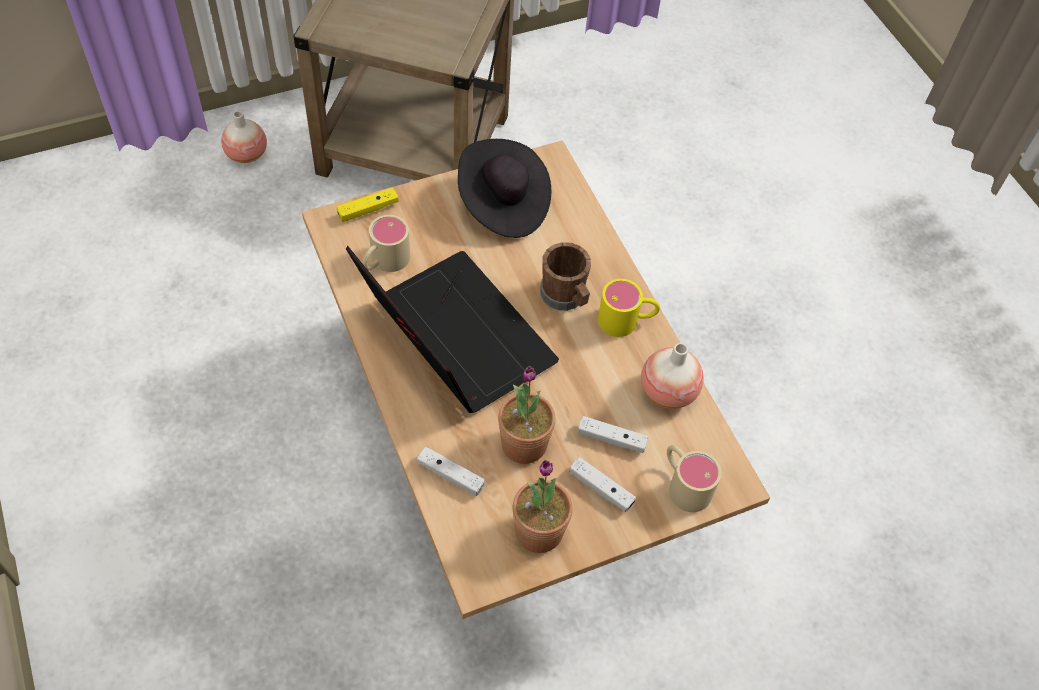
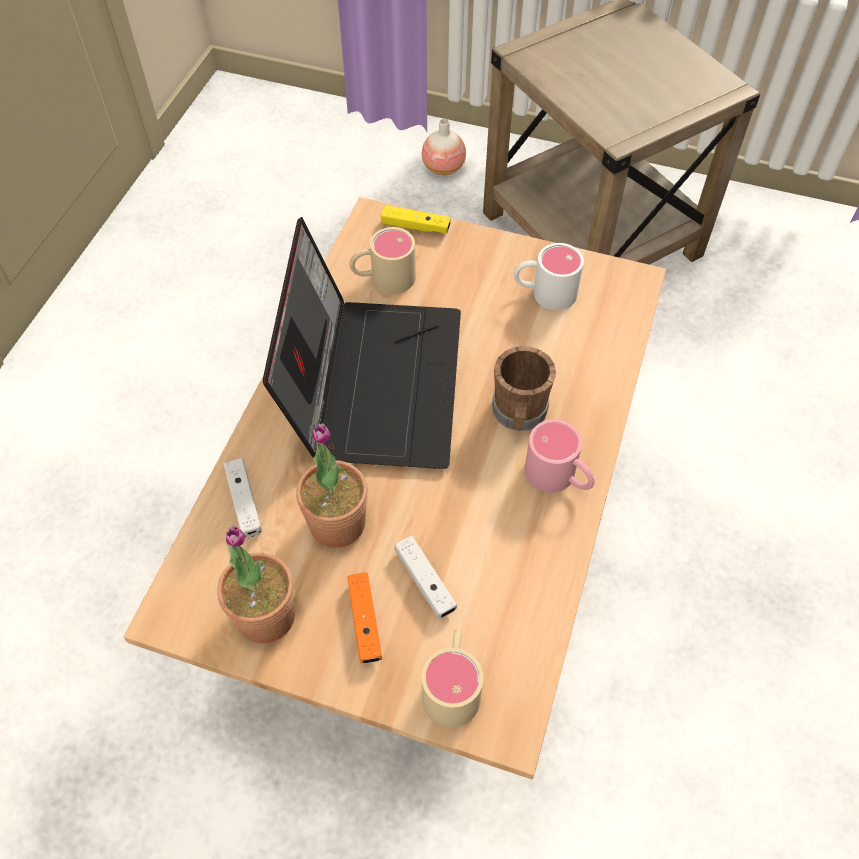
camera: 45 degrees right, 0 degrees up
(502, 204) = (544, 292): black hat -> white mug
(601, 488) = (365, 622): white game controller -> orange game controller
(627, 321) = (559, 478): yellow mug -> pink mug
(668, 391) = (531, 577): vase -> none

